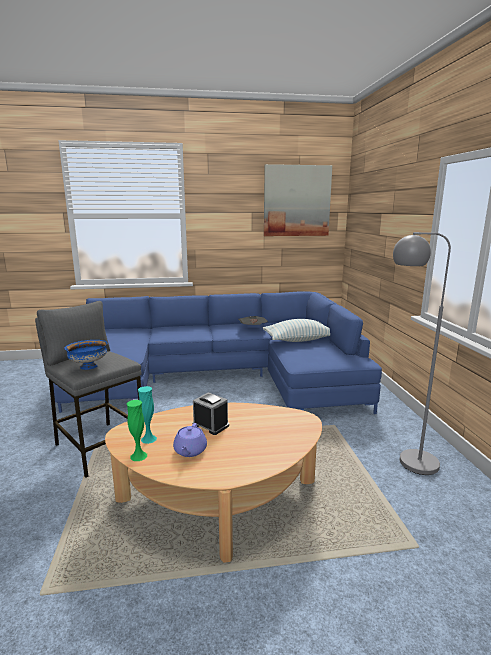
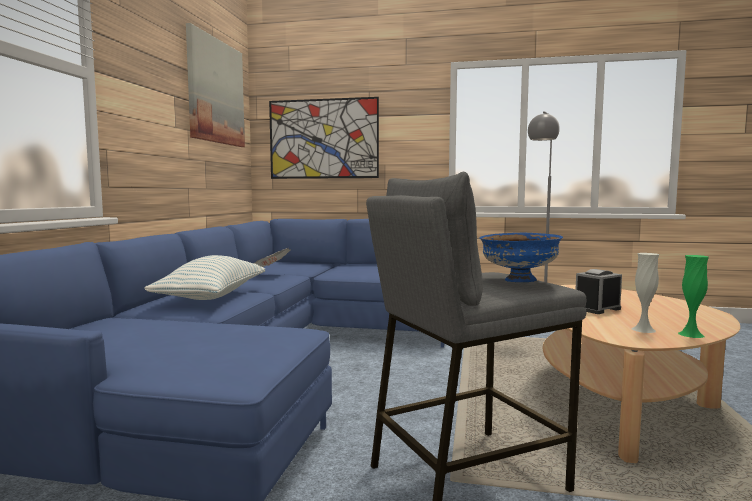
camera: 70 degrees left, 10 degrees down
(148, 439) = (643, 329): turquoise vase -> white vase
(190, 451) = (664, 318): purple teapot -> none
(298, 340) = (346, 269): pillow -> pillow (212, 296)
(370, 231) = (323, 139): none -> picture

